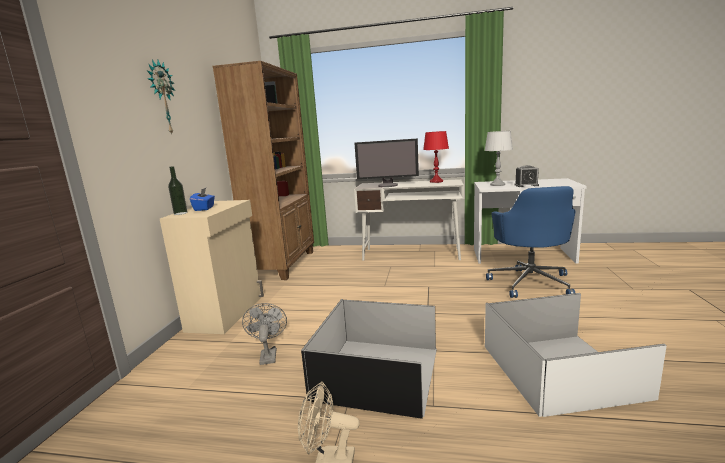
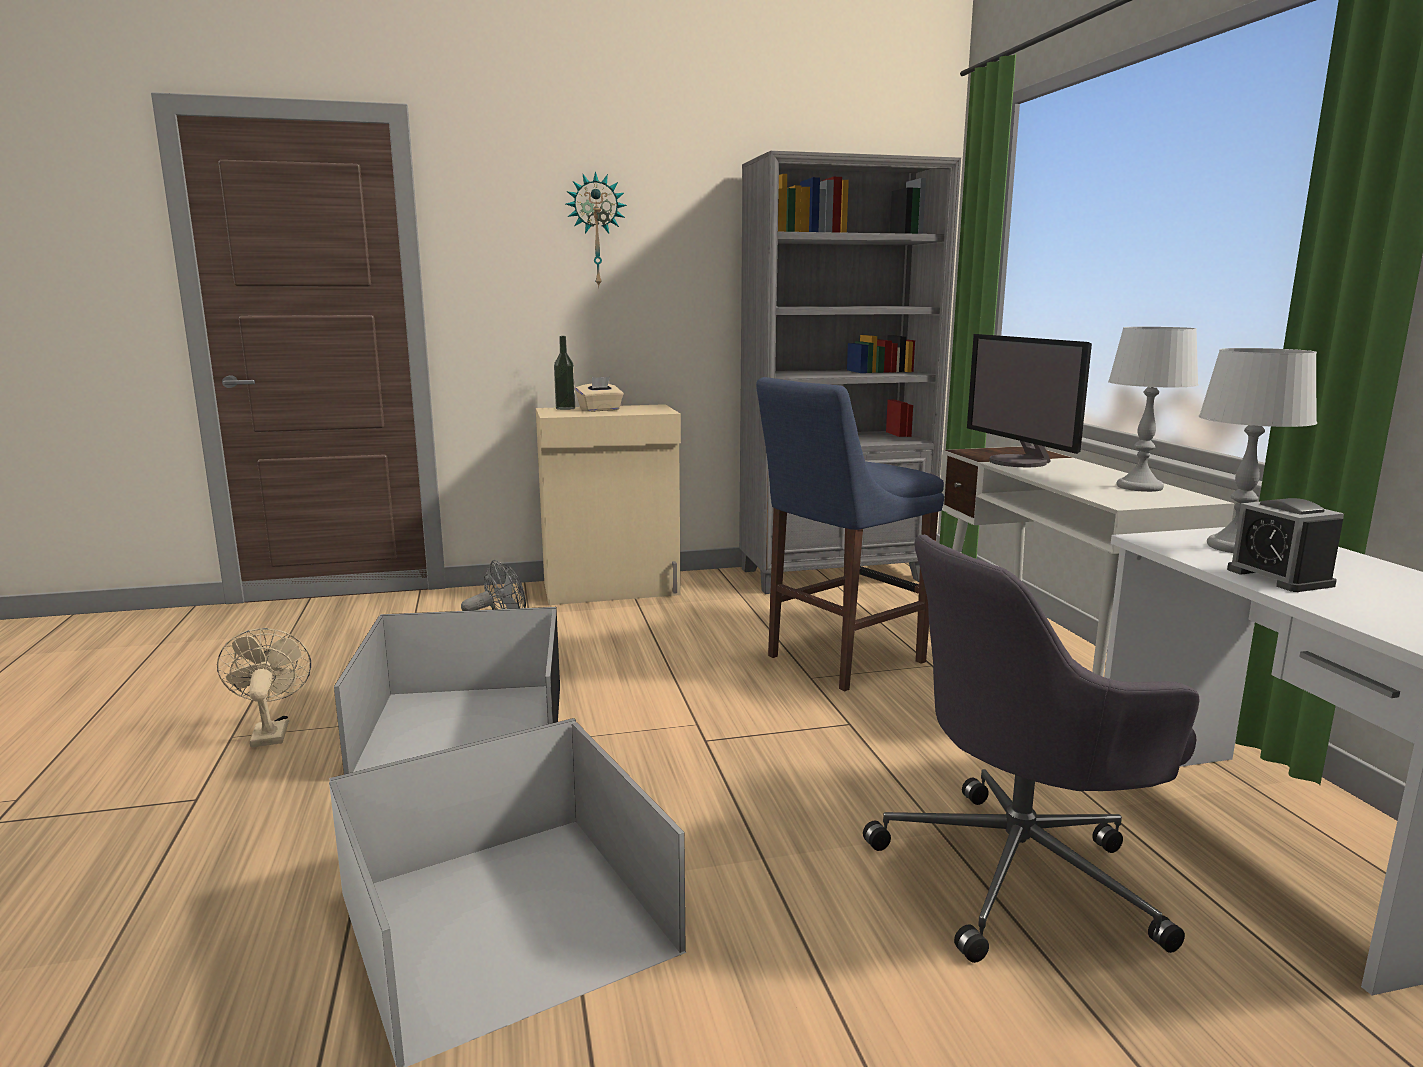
camera: 65 degrees right, 0 degrees up
(204, 208) = (600, 410): blue tissue box -> beige tissue box
(284, 264) = (835, 575): brown bookcase -> grey bookcase
(373, 278) = (839, 660): none -> blue stool
(436, 181) = (1140, 487): red table lamp -> grey table lamp
(530, 282) = (1020, 873): blue office chair -> grey office chair

